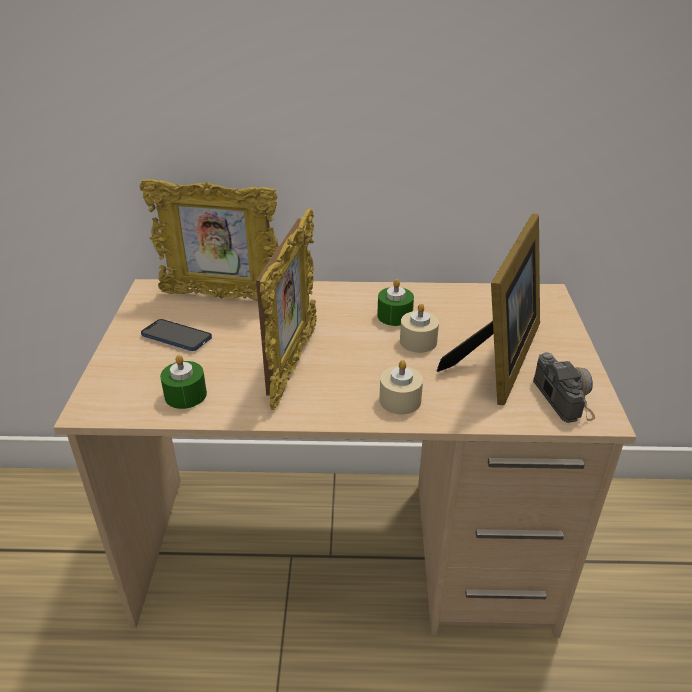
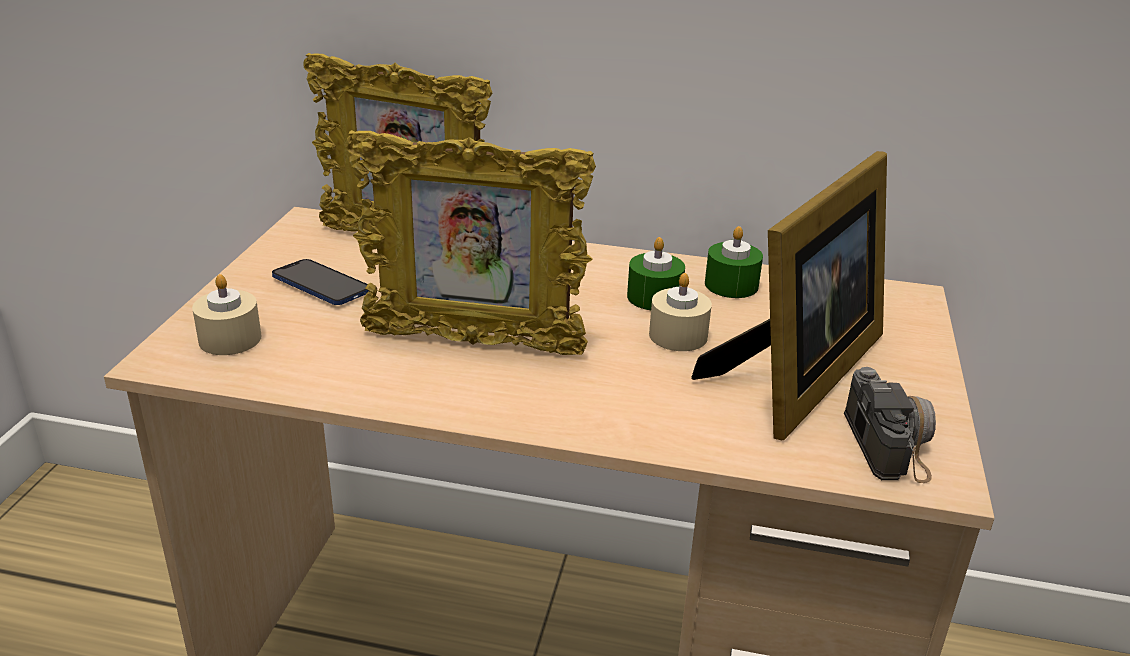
camera: 10 degrees right, 5 degrees down
(185, 395) = (303, 360): green candle -> green candle (731, 285)
(292, 365) = (473, 343): picture frame -> picture frame turned 75 degrees clockwise
(400, 400) = (620, 411): beige candle -> beige candle (230, 339)

